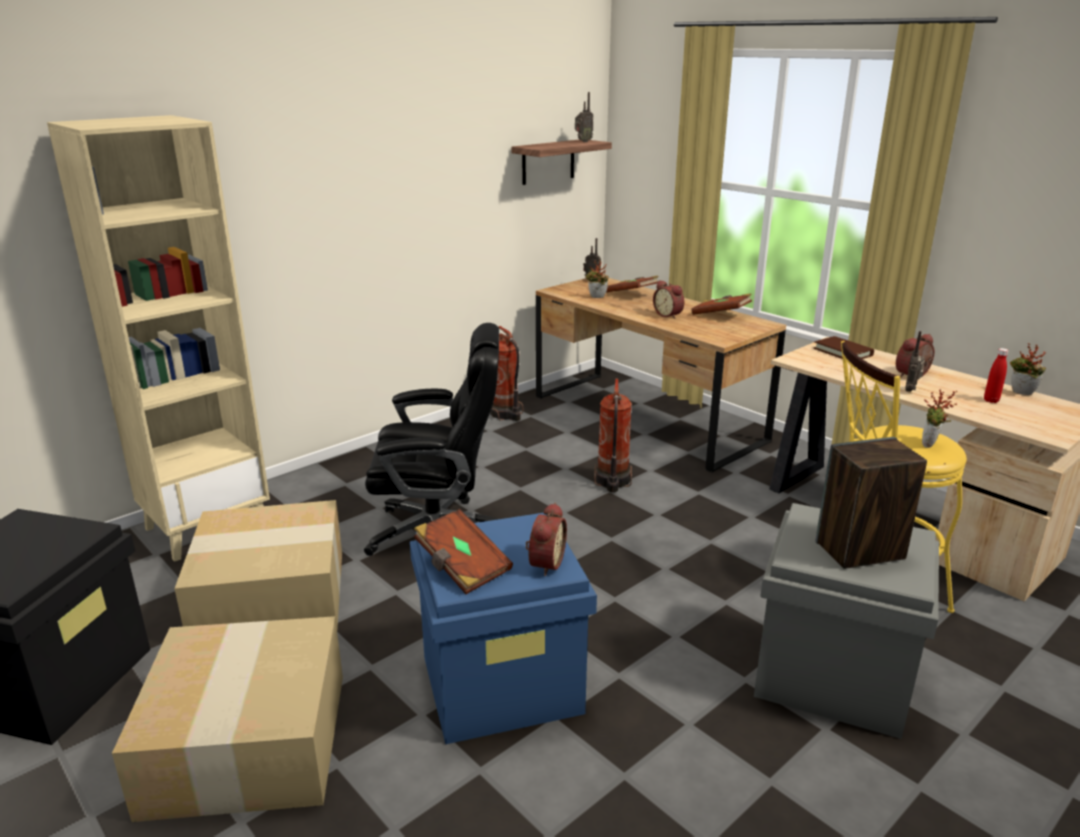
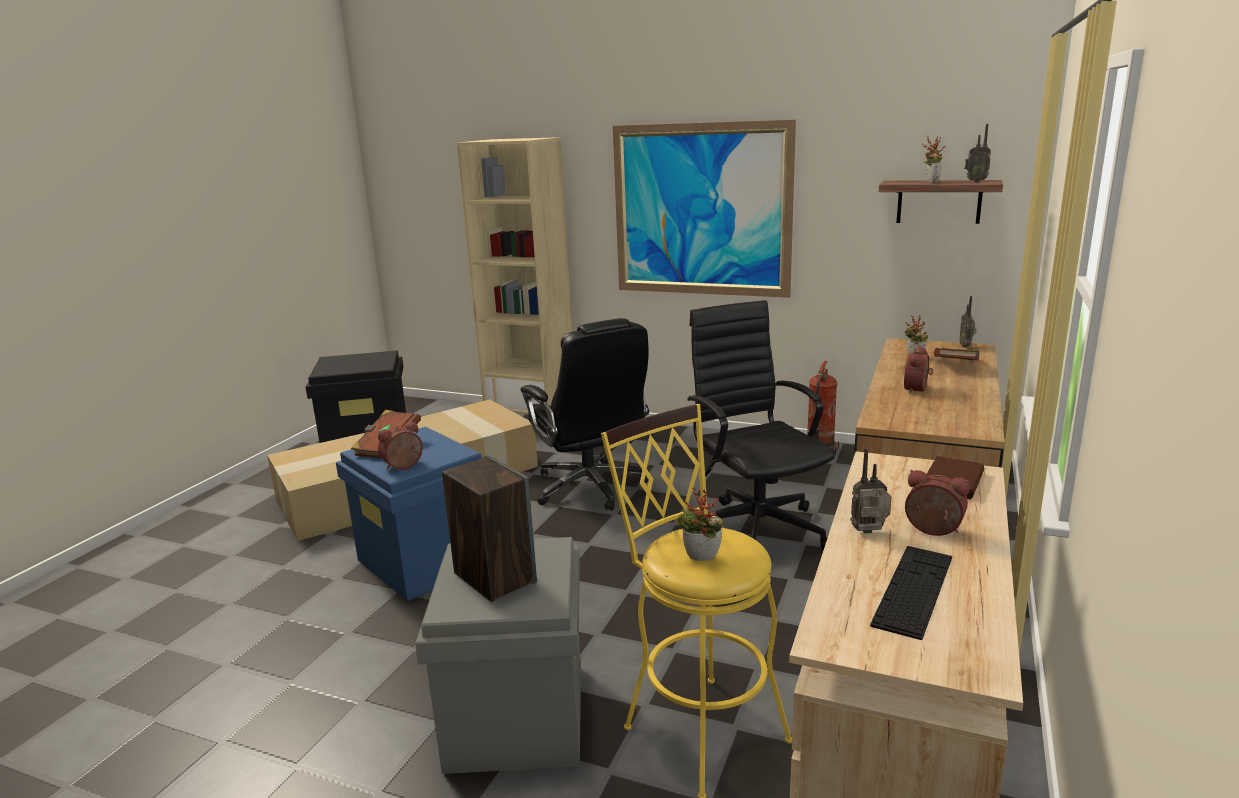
camera: 65 degrees right, 5 degrees down
(358, 196) = (701, 210): none -> picture
(544, 563) = (404, 467): alarm clock -> alarm clock turned 150 degrees clockwise
(611, 481) = (756, 530): fire extinguisher -> black office chair
(720, 315) = (968, 409): brown book -> none
(991, 400) = (913, 590): red bottle -> keyboard
(1021, 393) = (984, 613): potted plant -> potted plant (930, 182)

